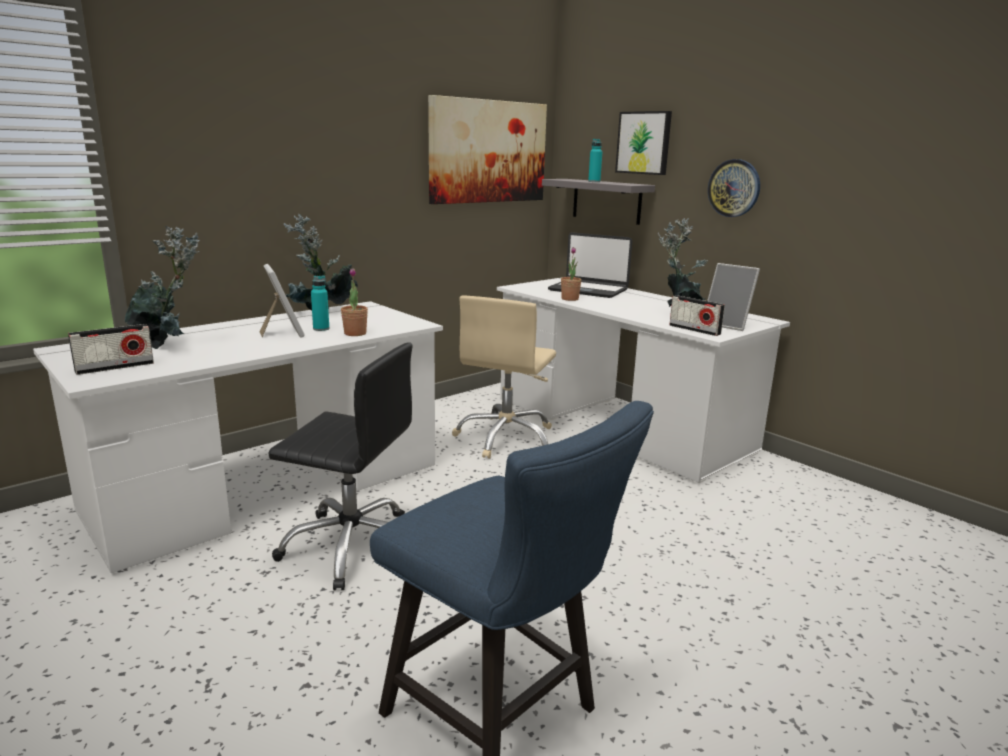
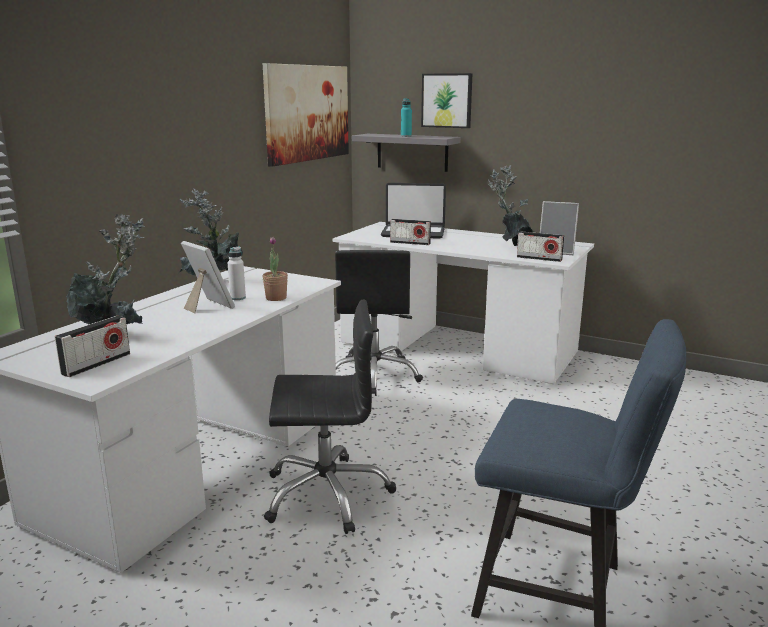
camera: 20 degrees left, 0 degrees up
(321, 329) = (238, 298): turquoise bottle -> white bottle
(506, 438) = (374, 375): beige office chair -> black office chair
(570, 299) = (410, 243): potted plant -> radio
(734, 188) = (535, 137): wall clock -> none

